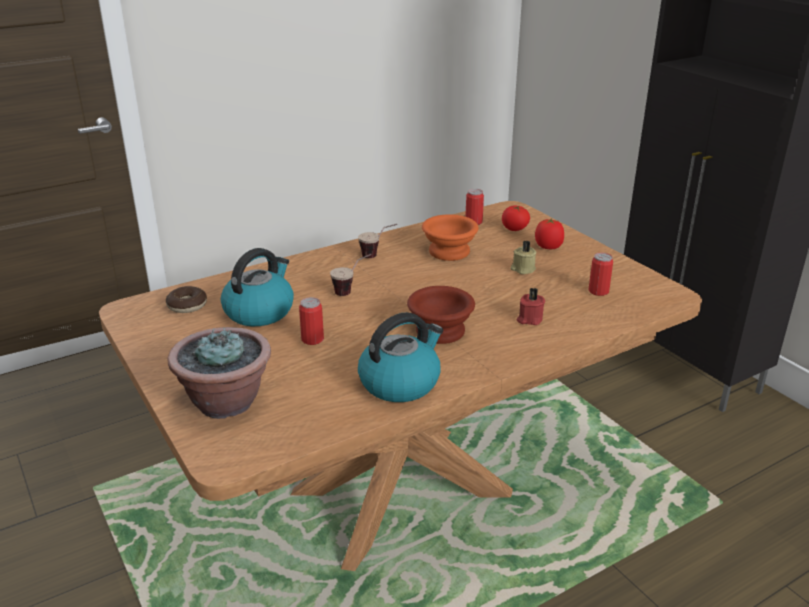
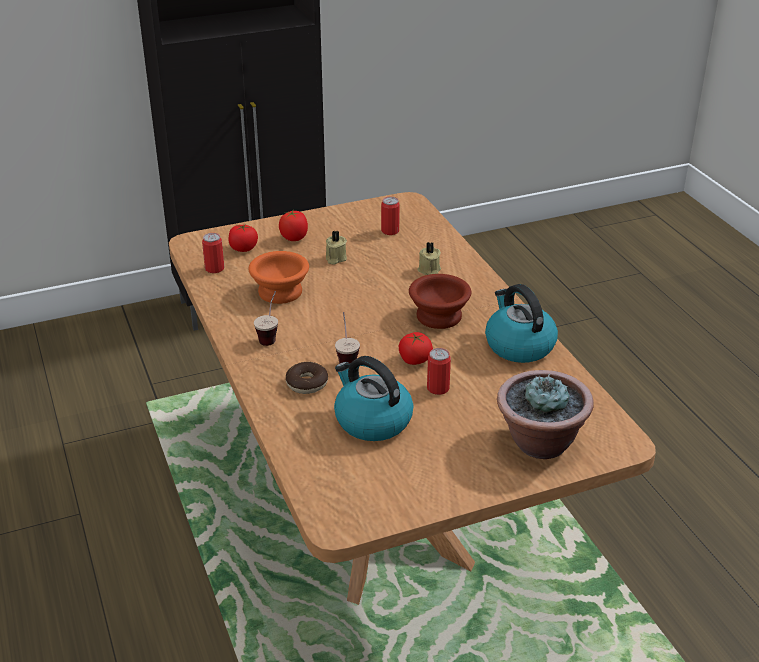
camera: 80 degrees left, 5 degrees up
(187, 306) = (343, 474): donut -> donut (307, 383)
(357, 324) = (415, 360): none -> tomato
(529, 319) = (429, 270): red candle -> beige candle

